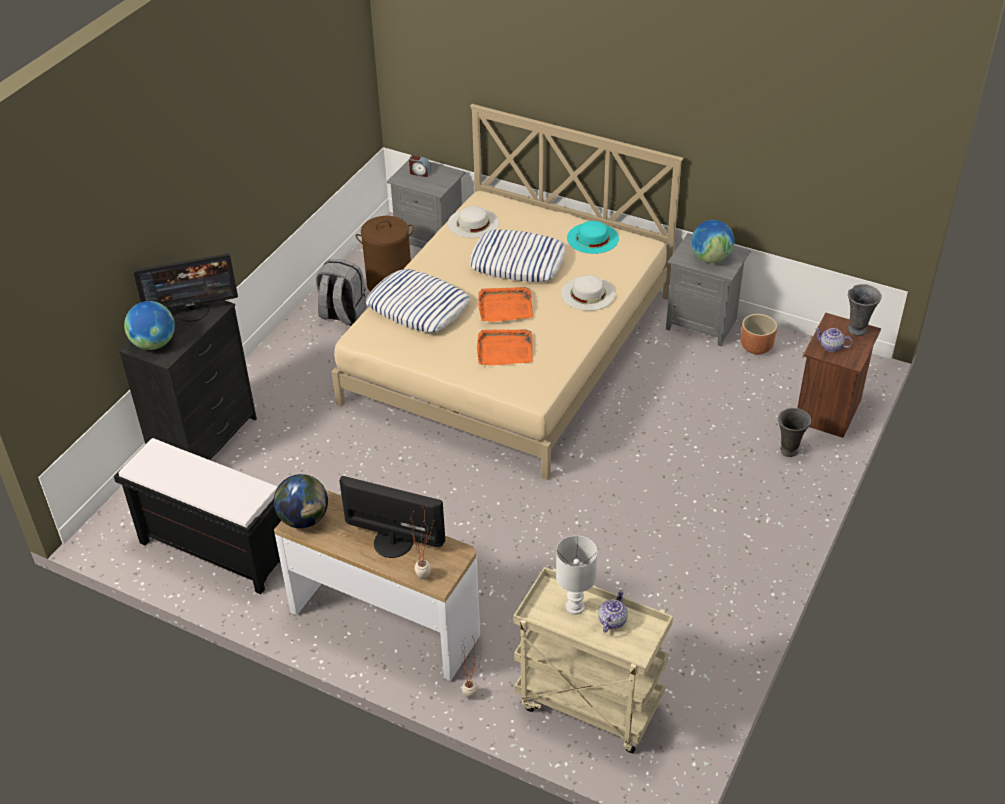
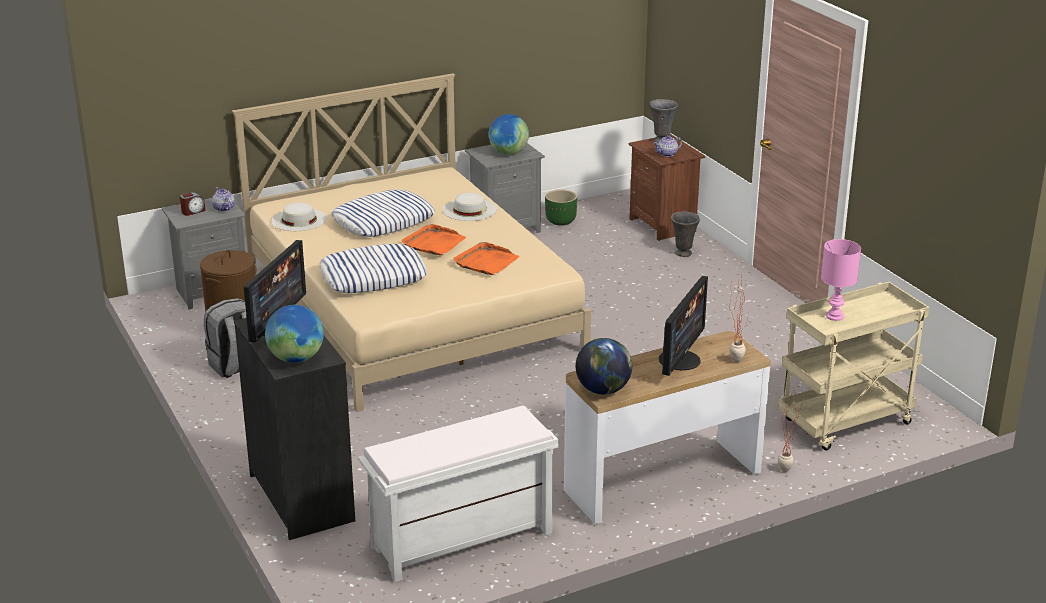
camera: 55 degrees left, 15 degrees down
(213, 550) = (460, 541): black bench -> white bench
(393, 541) = (680, 360): monitor -> monitor turned 150 degrees clockwise
(575, 607) = (835, 316): white table lamp -> pink table lamp
(592, 238) = (403, 185): turquoise hat -> none
(612, 621) = (864, 308): teapot -> teapot (223, 208)
(756, 347) = (560, 221): brown planter -> green planter

